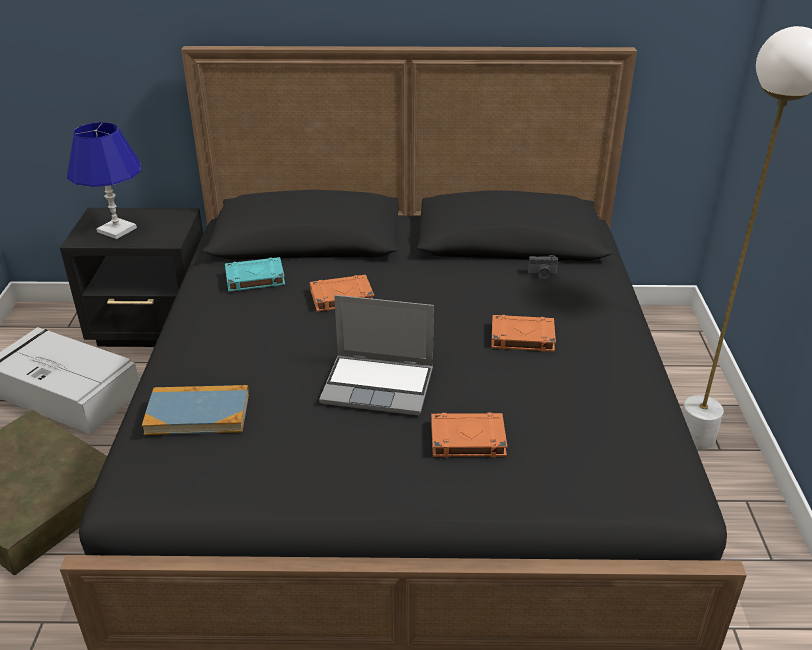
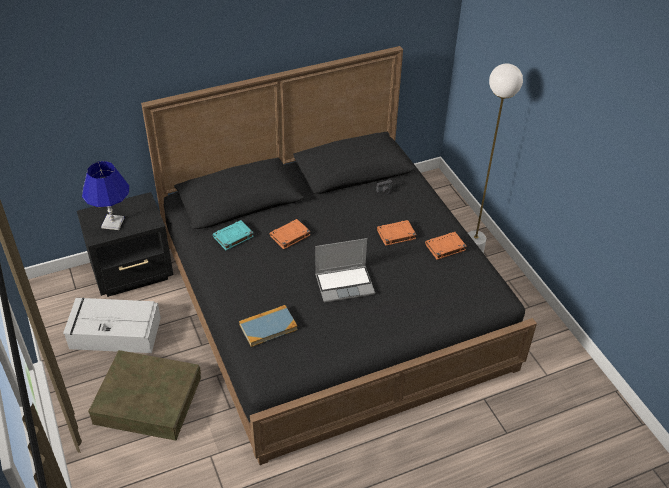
camera: 25 degrees left, 10 degrees up
(466, 439) = (402, 300): orange book -> orange book (445, 247)

